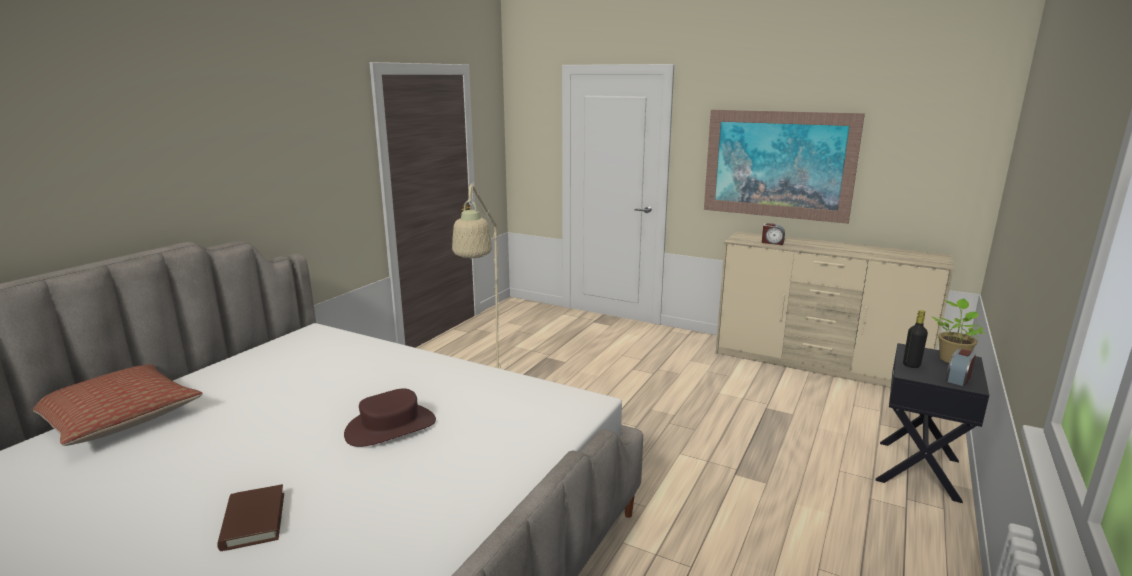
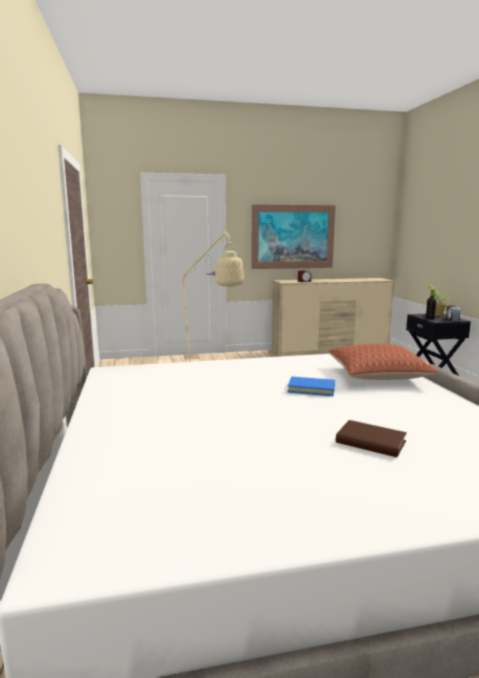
camera: 40 degrees left, 5 degrees down
(119, 418) = (101, 449): pillow -> pillow (377, 375)
(391, 427) = (311, 389): brown hat -> blue book

